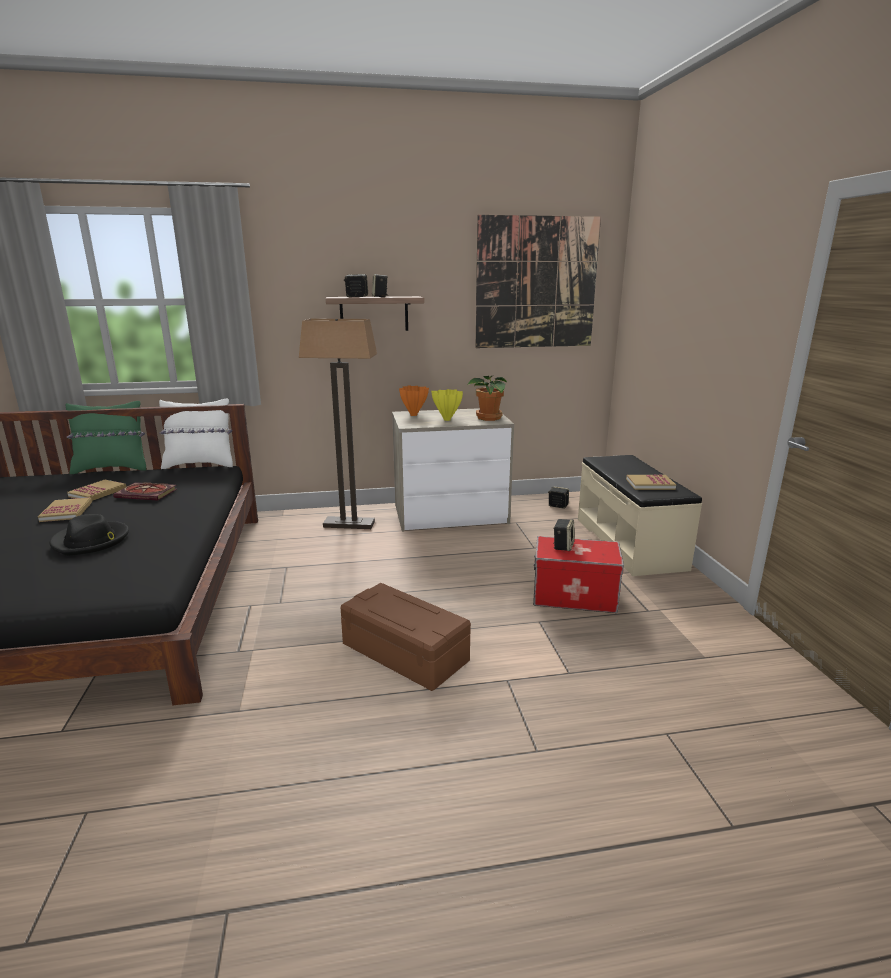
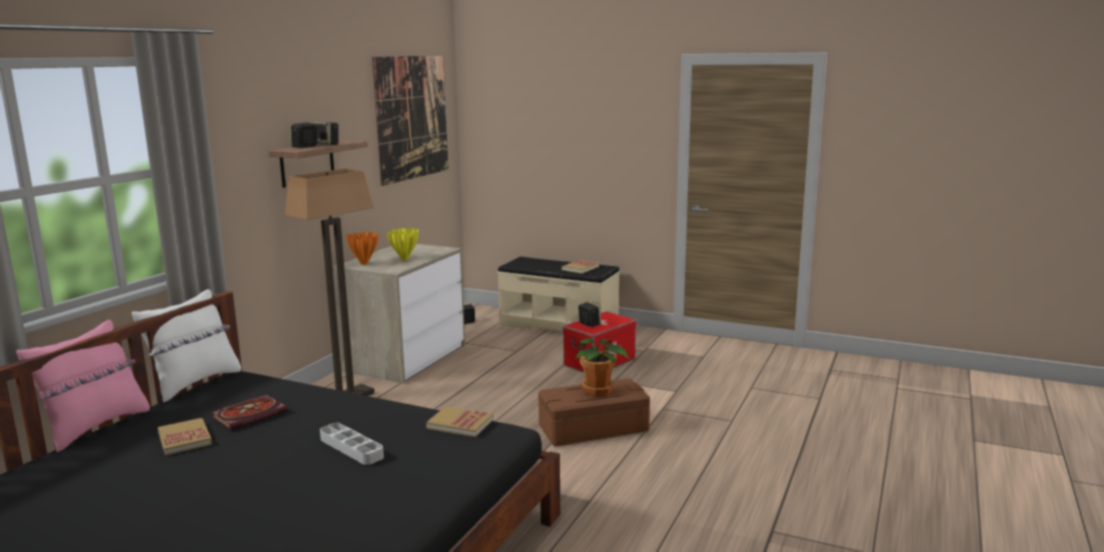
camera: 55 degrees left, 5 degrees down
(66, 512) = (227, 457): book -> book (460, 424)
(91, 541) = (351, 448): black hat -> grey tray
(112, 469) = (95, 427): green pillow -> pink pillow
(488, 418) = (429, 249): potted plant -> potted plant (598, 391)

